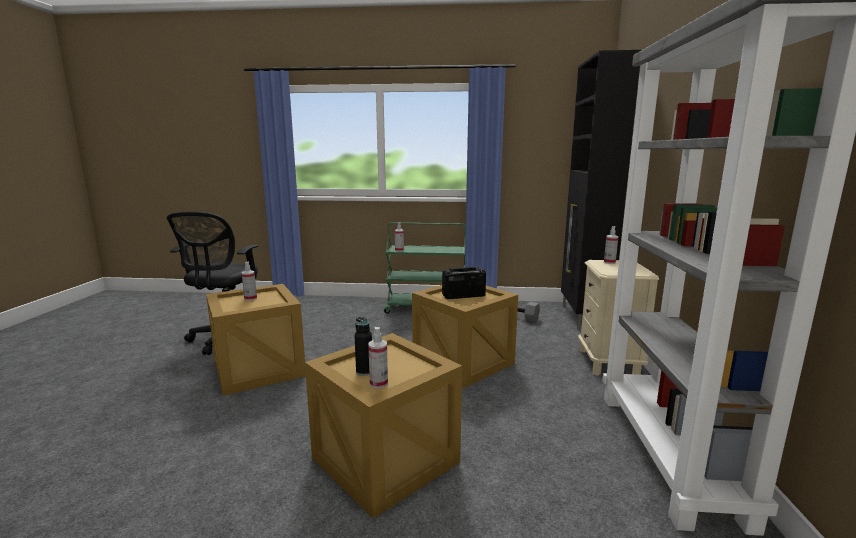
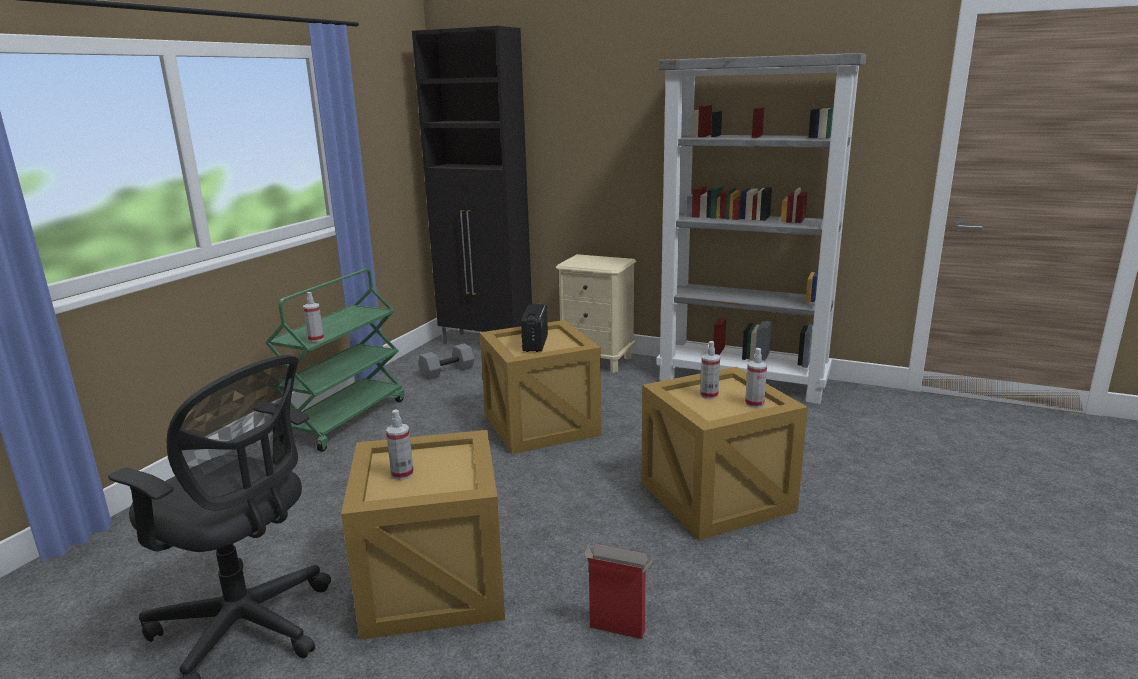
camera: 70 degrees left, 5 degrees up
(204, 436) = (618, 629): none -> cardboard box
(364, 371) = (727, 408): black bottle -> none
(609, 262) = (576, 261): spray bottle -> spray bottle (709, 395)

